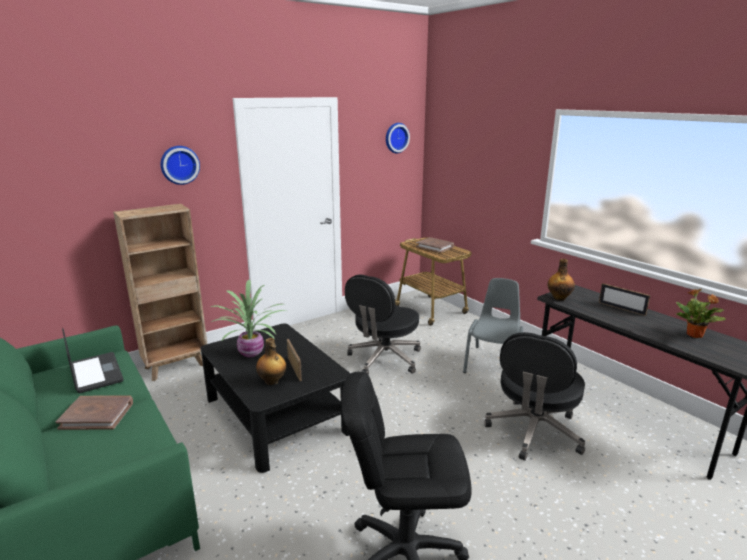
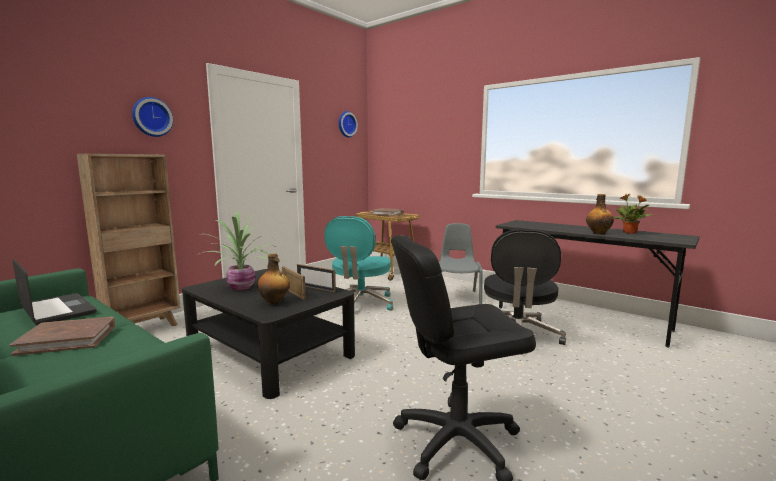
camera: 15 degrees left, 10 degrees down
(384, 359) = (360, 304): black office chair -> turquoise office chair
(559, 298) = (513, 225): bottle -> bottle (598, 233)
(621, 308) = (564, 226): picture frame -> picture frame (316, 288)

